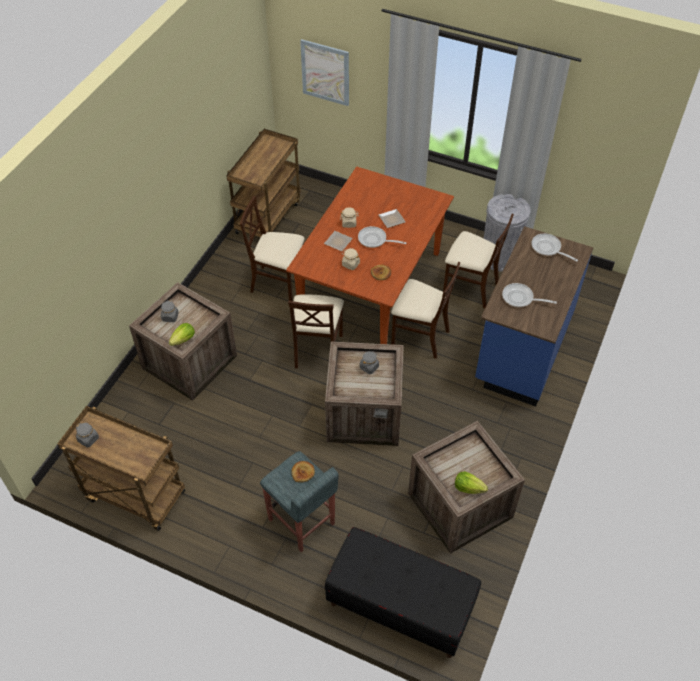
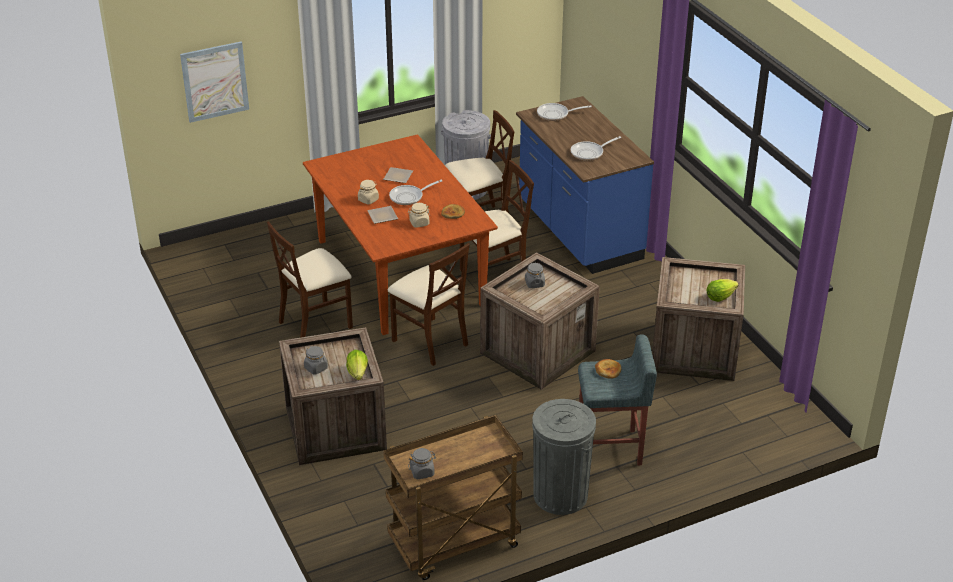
camera: 50 degrees left, 15 degrees down
(228, 523) = (560, 495): none -> grey trash can
(268, 217) = (219, 286): brown cart -> none
(400, 606) = (755, 435): black bench -> none

